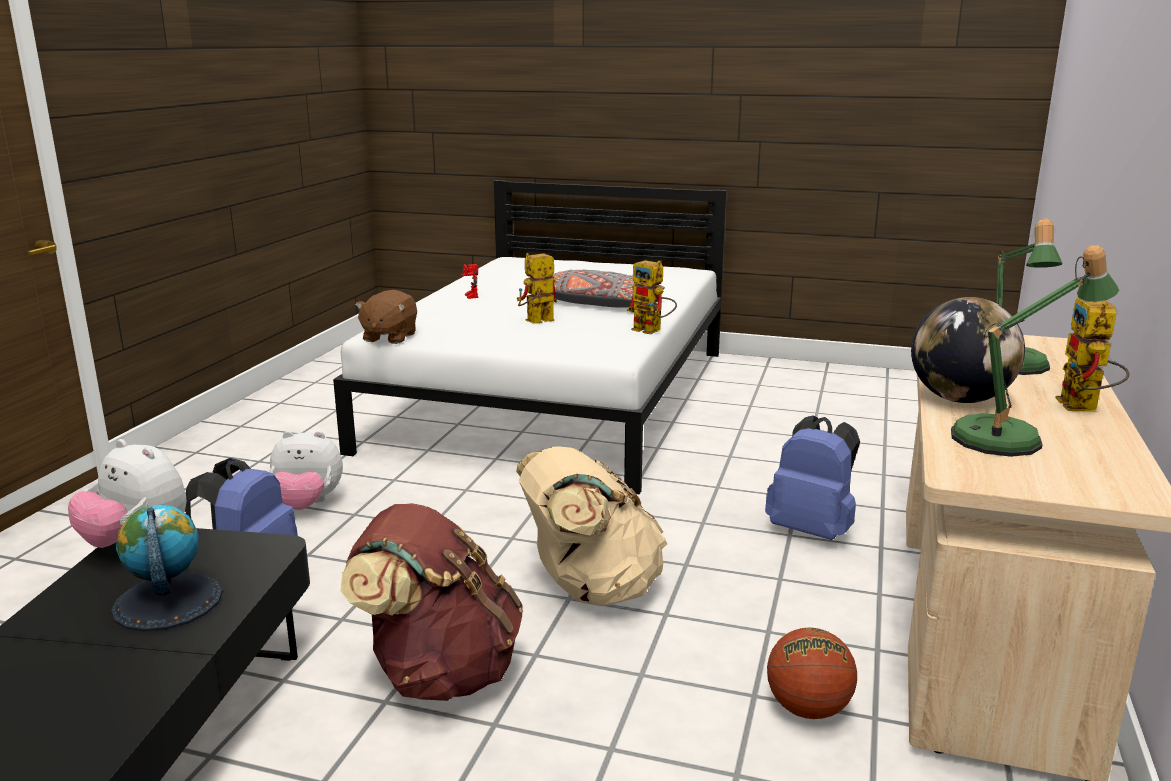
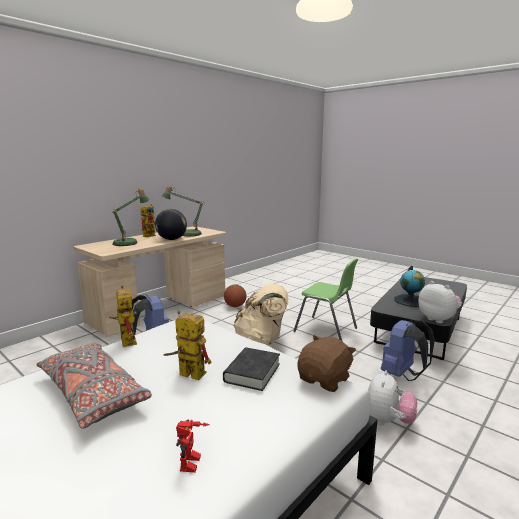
camera: 155 degrees left, 5 degrees down
(307, 505) = (387, 421): plush toy -> plush toy turned 90 degrees clockwise
(439, 673) = (326, 330): brown backpack -> green chair
(469, 331) = (252, 373): none -> black book
(535, 322) = (186, 374): toy robot -> toy robot turned 150 degrees counterclockwise

